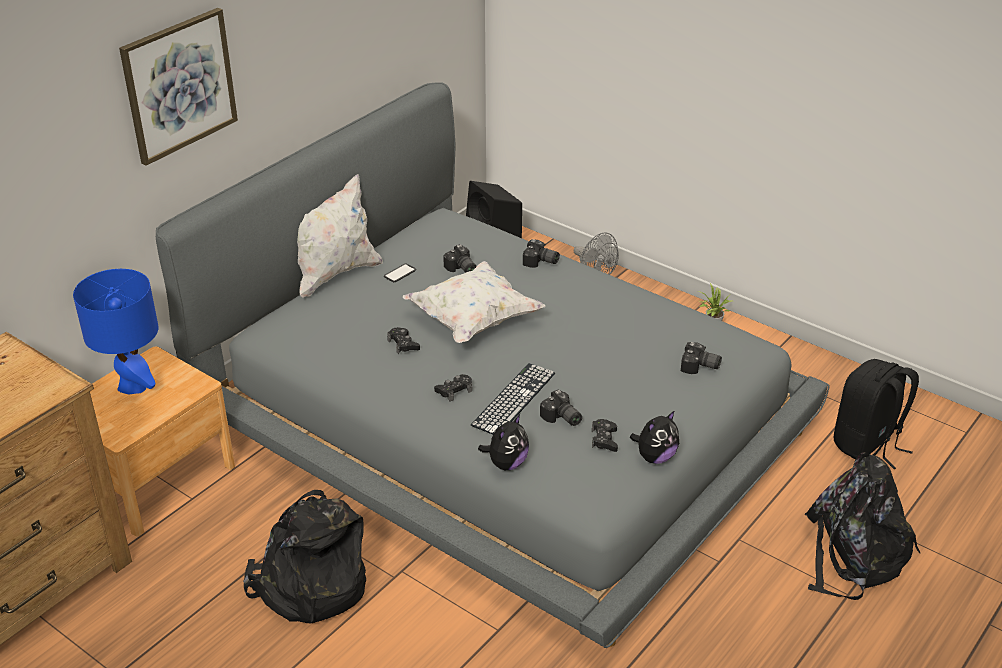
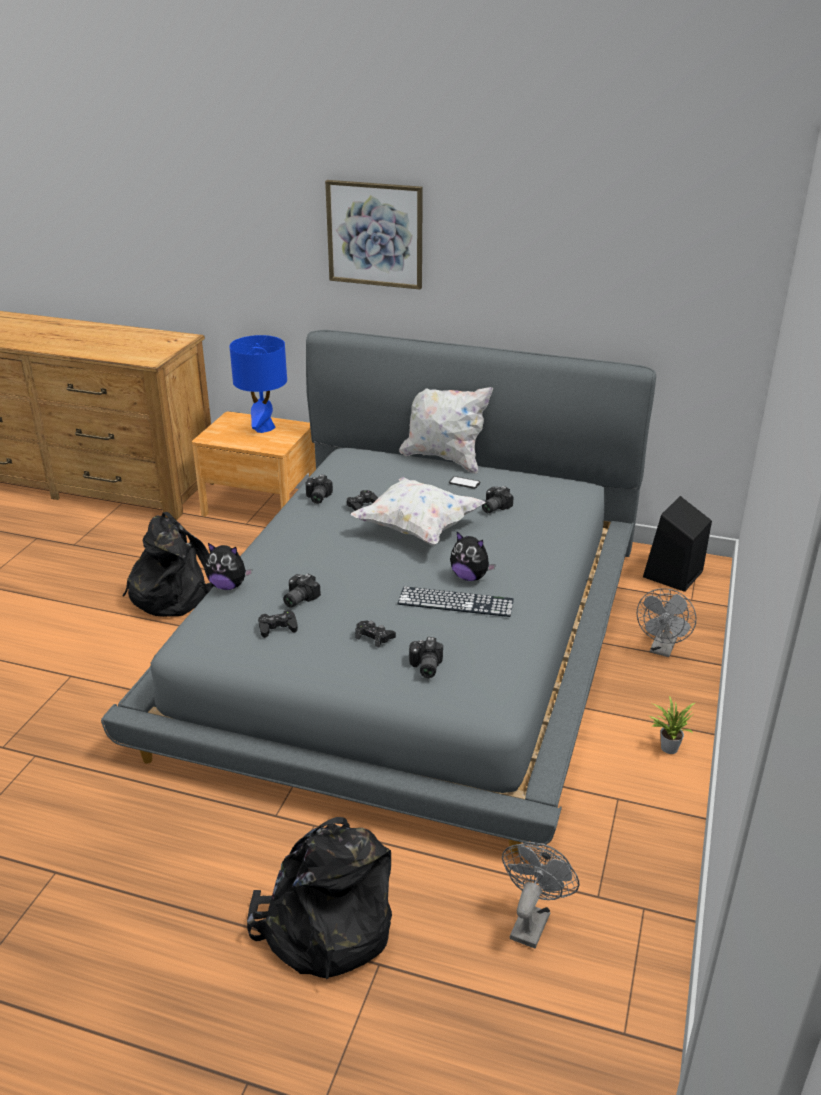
camera: 70 degrees right, 5 degrees down
(454, 390) = (311, 540): black game controller -> black game controller (374, 637)
(513, 399) = (314, 570): keyboard -> keyboard (455, 602)
(540, 262) = (540, 544): camera -> camera (317, 498)
(655, 457) = (270, 664): plush toy -> plush toy (470, 577)
(867, 444) = (532, 920): black backpack -> grey fan

